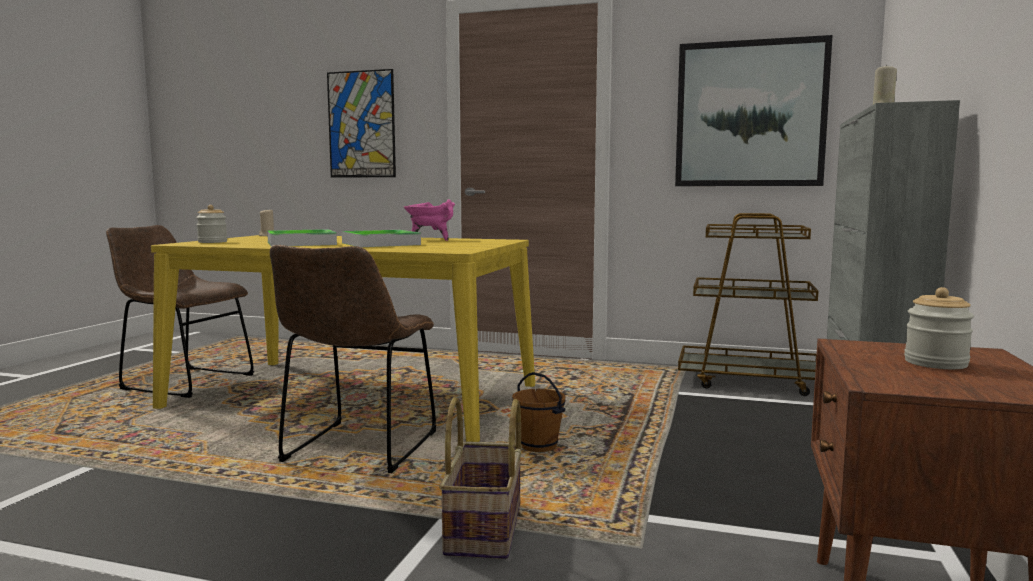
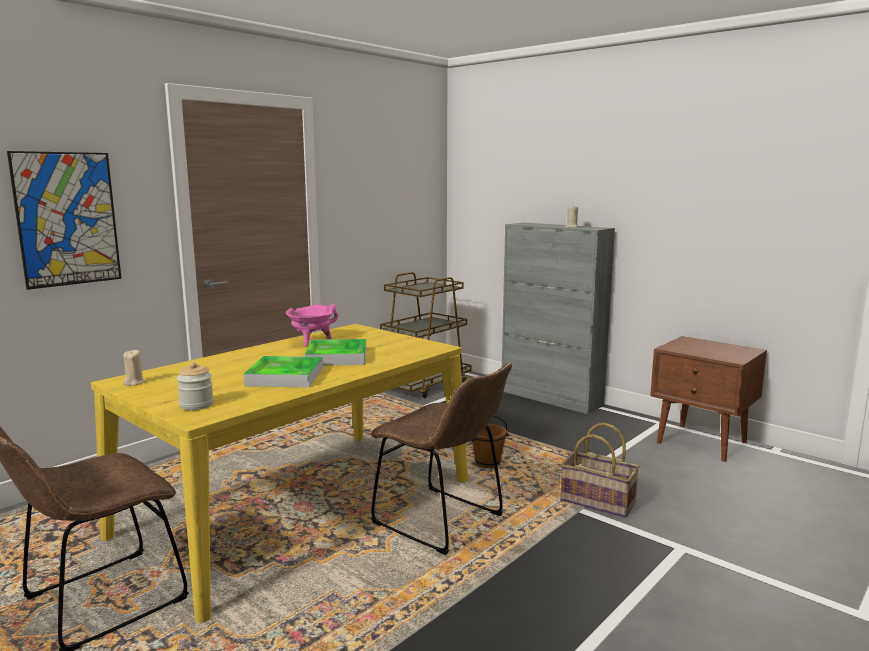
camera: 65 degrees left, 5 degrees up
(750, 114) = (395, 204): picture -> none
(935, 363) = (705, 347): jar -> none

